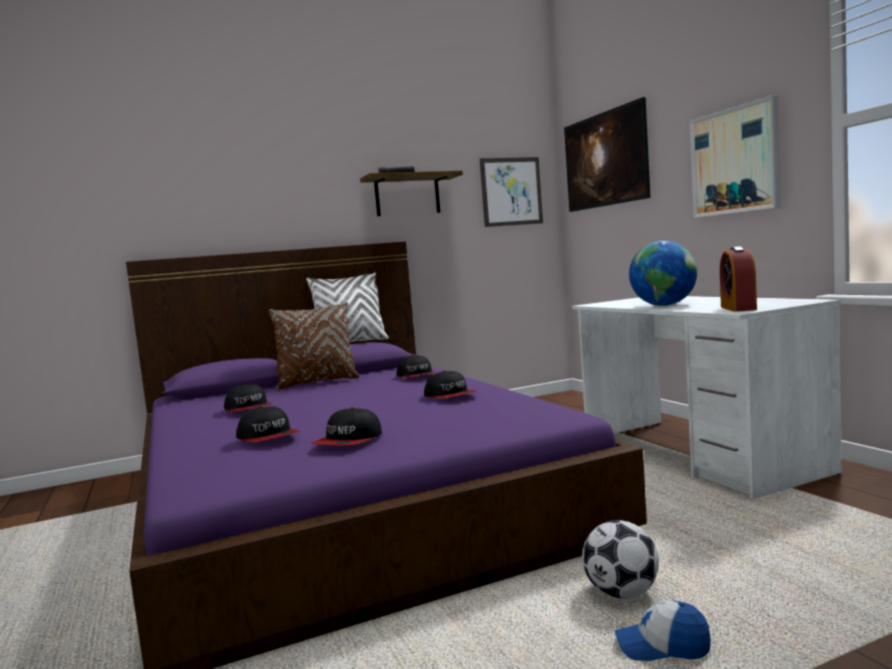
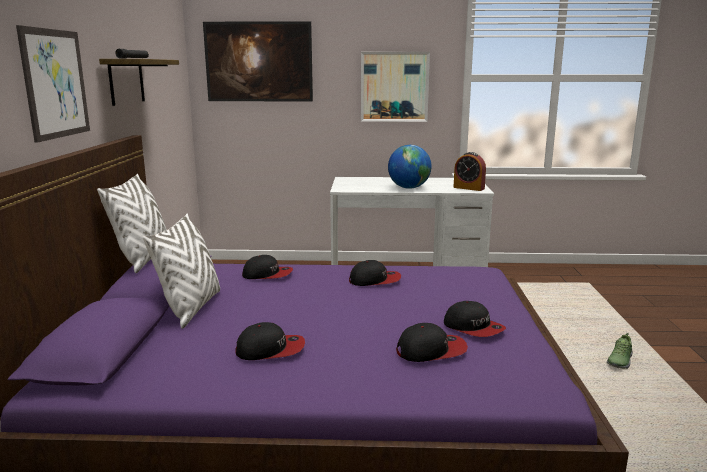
camera: 65 degrees left, 10 degrees up
(317, 382) = (191, 308): brown pillow -> white pillow
(511, 191) = (172, 79): picture -> picture (55, 83)
(622, 593) = (565, 352): football -> none
(662, 647) = (619, 360): cap -> shoe

